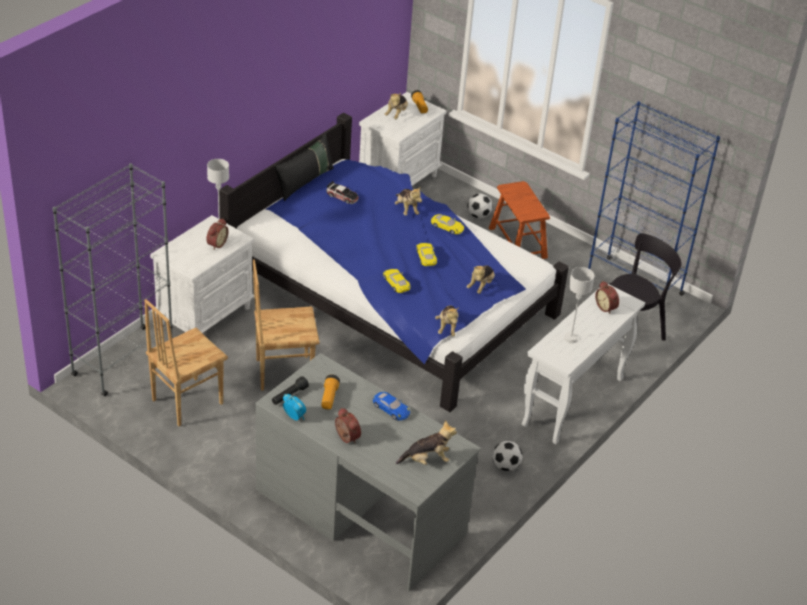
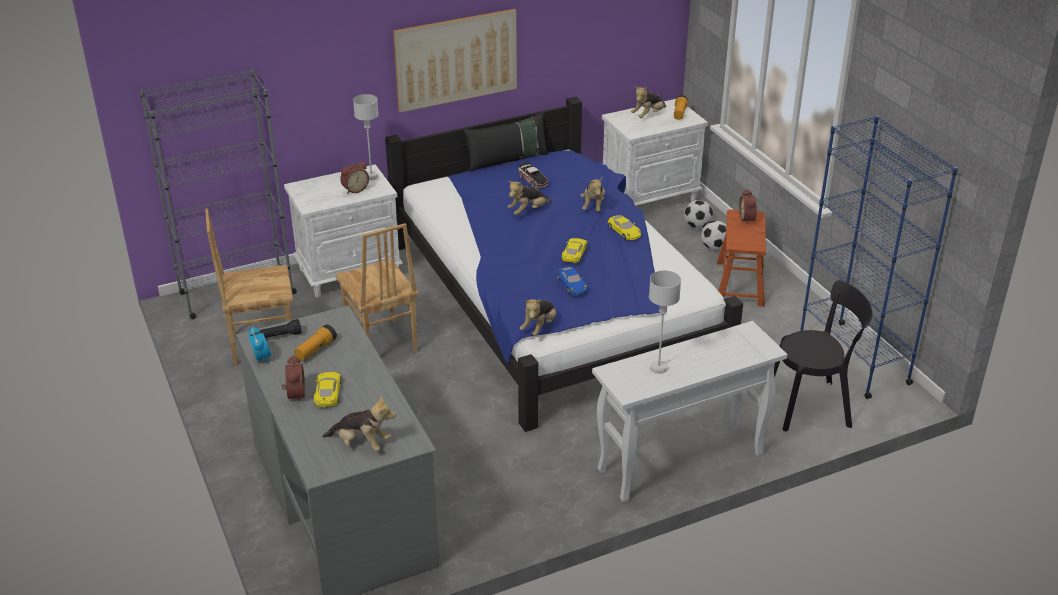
camera: 30 degrees right, 5 degrees down
(264, 108) = (456, 59): none -> picture
(283, 372) = (380, 343): brown chair -> brown chair turned 135 degrees counterclockwise
(391, 409) = (371, 379): blue toy car -> blue toy car (572, 284)
(396, 283) = (519, 270): yellow toy car -> yellow toy car (328, 392)
(481, 286) = (613, 296): plush toy -> plush toy (528, 211)
(505, 466) = (544, 508): football -> football (697, 226)
(606, 307) = (732, 347): alarm clock -> alarm clock (748, 219)

